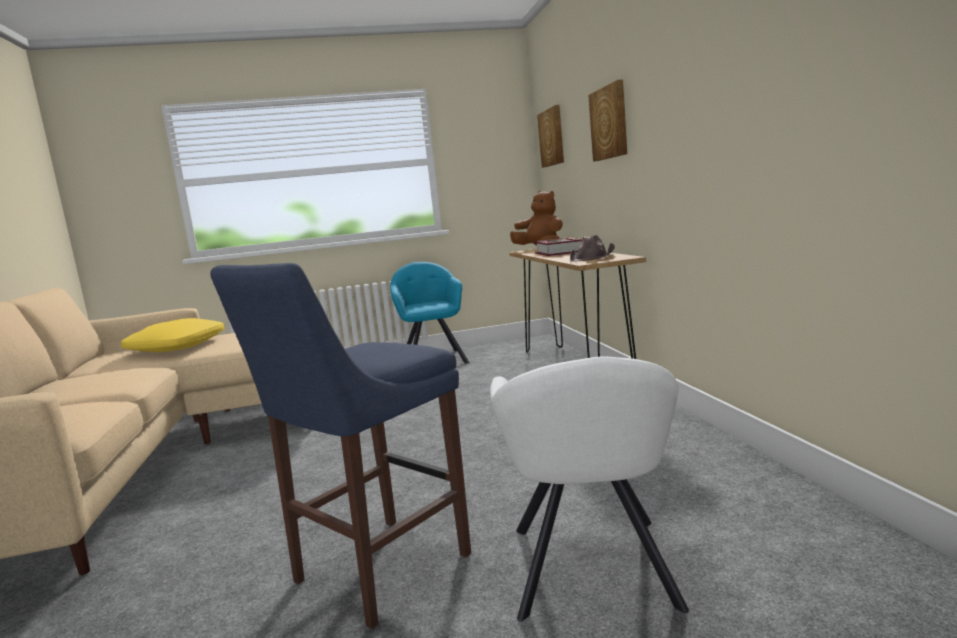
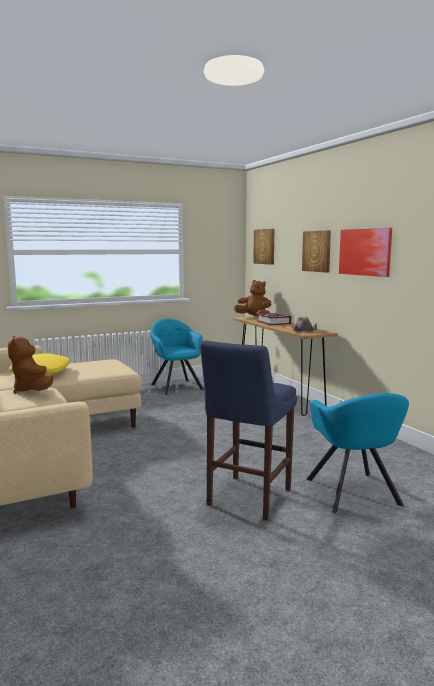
camera: 15 degrees left, 0 degrees up
(117, 374) = (32, 391): none -> brown plush toy
(592, 571) = (354, 493): white armchair -> turquoise armchair
(671, 100) = (365, 252): none -> picture

